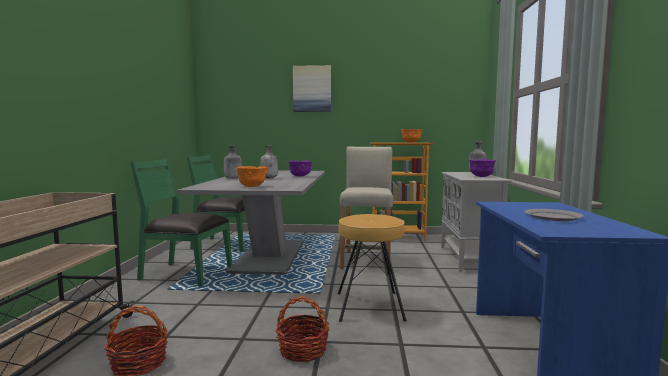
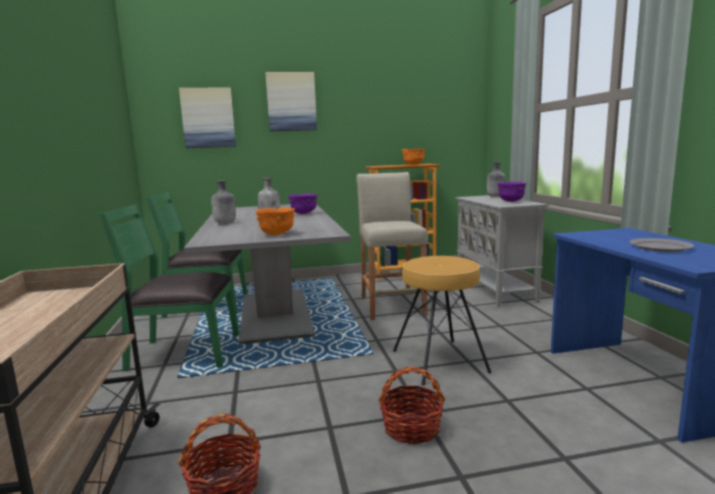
camera: 15 degrees left, 5 degrees up
(248, 100) = (208, 118): none -> picture

